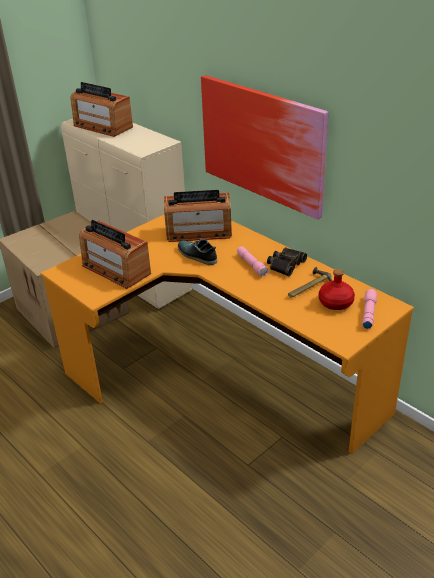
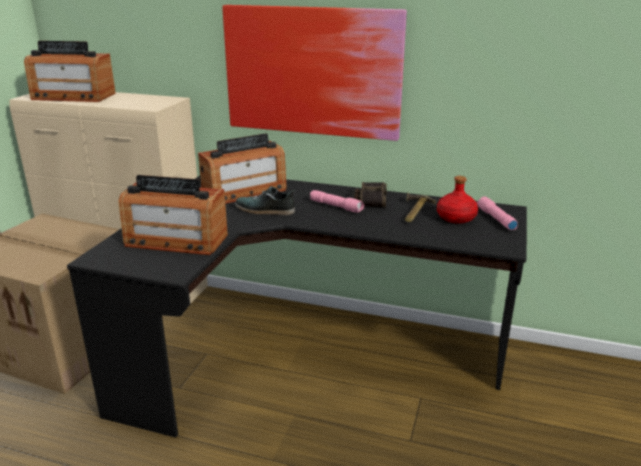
camera: 30 degrees left, 10 degrees down
(224, 370) = (304, 353): orange desk -> black desk

